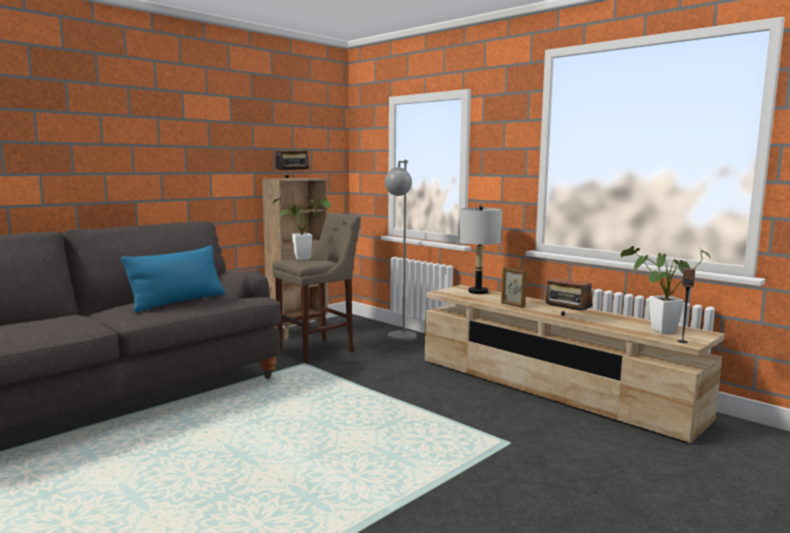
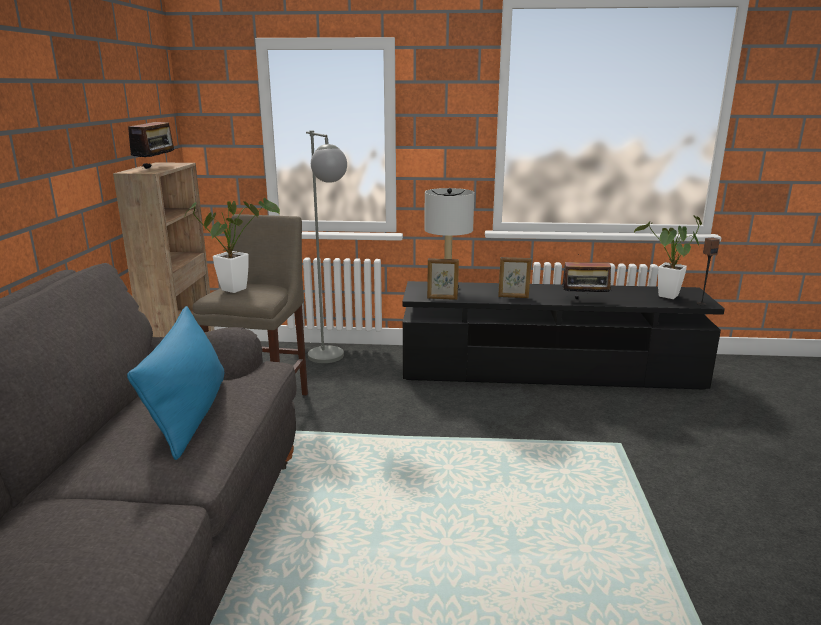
camera: 40 degrees left, 10 degrees up
(456, 296) = (442, 298): none -> picture frame
(551, 388) = (549, 371): beige tv stand -> black tv stand

